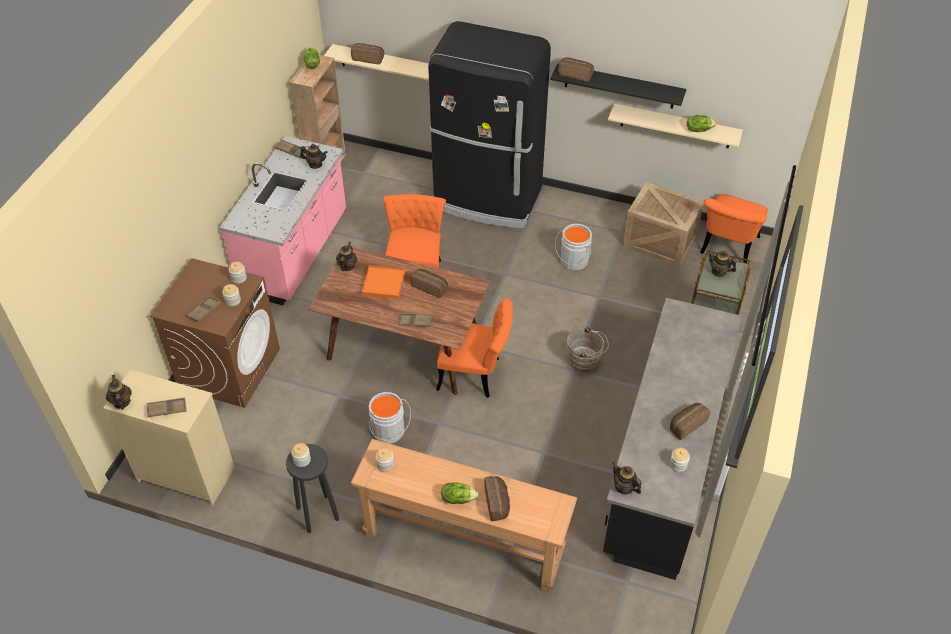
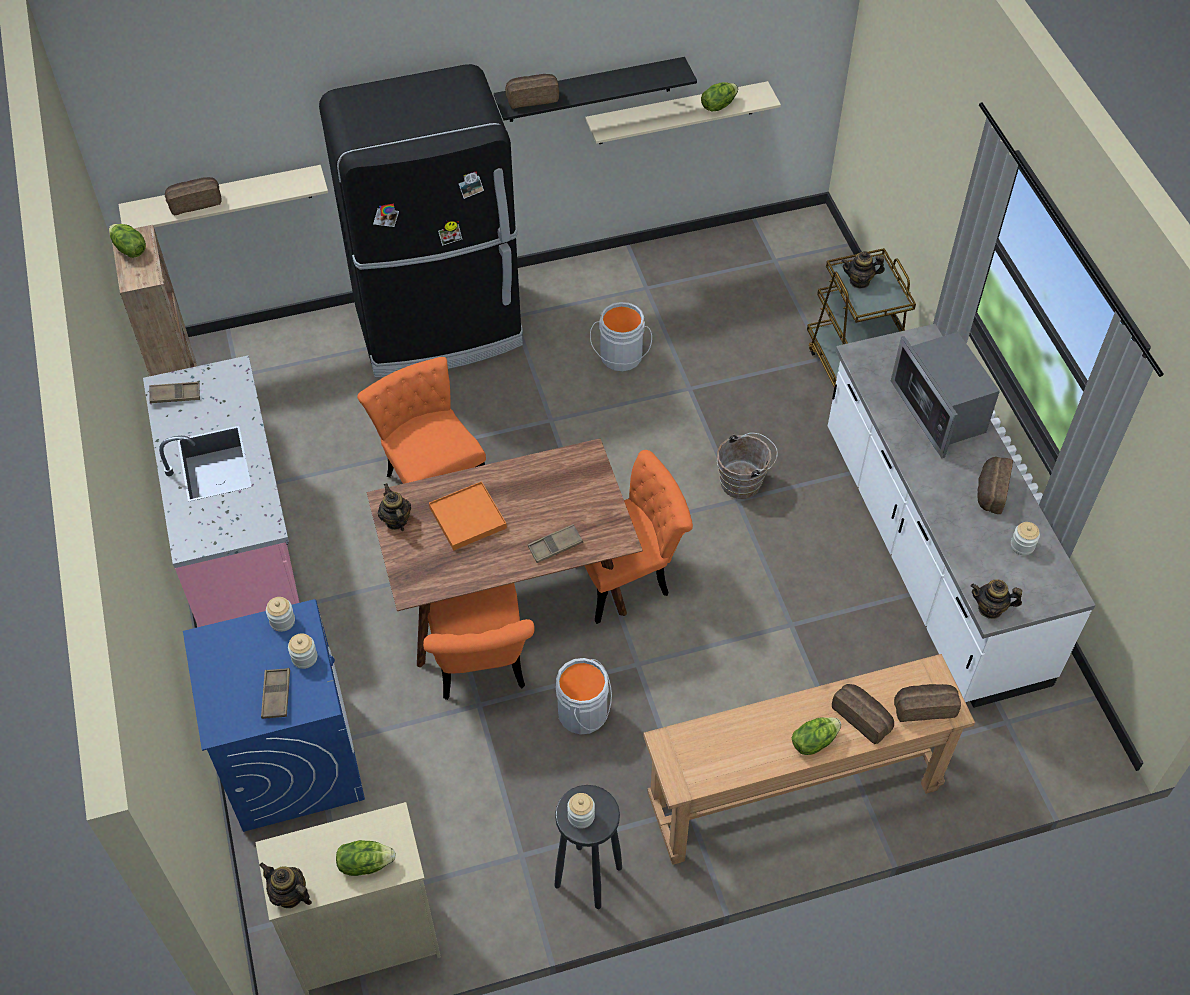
camera: 35 degrees left, 5 degrees up
(167, 409) = (365, 863): brown tray -> lettuce
(229, 368) = (292, 758): brown washing machine -> blue washing machine
(315, 164) = (230, 398): teapot -> none
(385, 464) = (690, 755): jar -> none
(430, 287) = (532, 488): bread -> bread (924, 707)
(660, 240) = (702, 275): crate -> none
(663, 462) = (930, 555): black counter -> white counter
(697, 364) = (940, 411): none -> microwave
(727, 249) = (787, 248): orange chair -> orange chair (480, 669)

